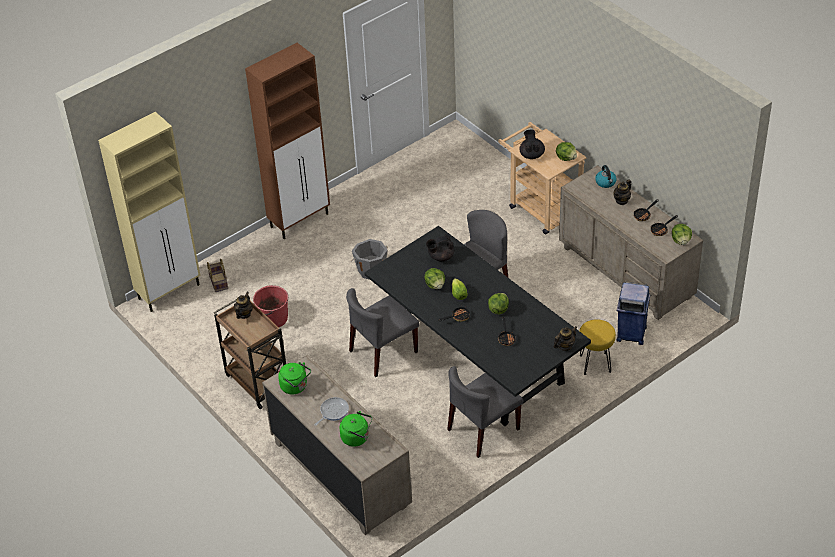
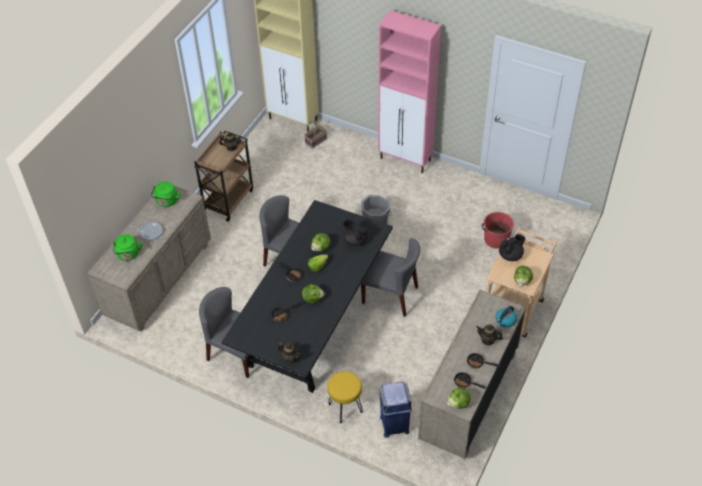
camera: 65 degrees right, 5 degrees up
(273, 318) = (294, 184): red bucket -> red bucket (496, 239)
(300, 220) = (406, 160): brown cabinet -> pink cabinet

